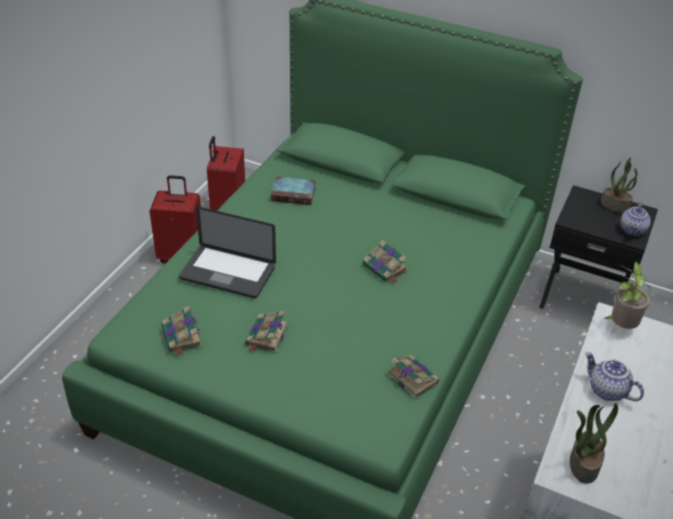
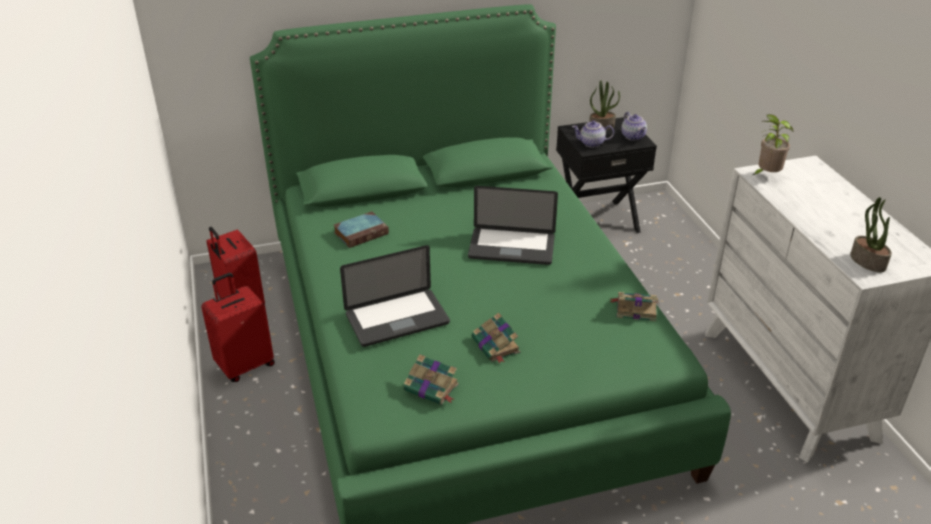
camera: 40 degrees left, 5 degrees down
(385, 268) = (511, 247): book -> laptop
(606, 391) = (816, 215): teapot -> teapot (591, 144)

